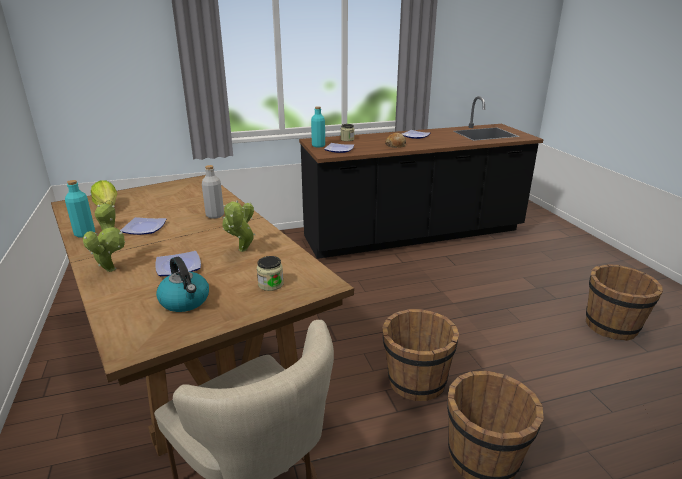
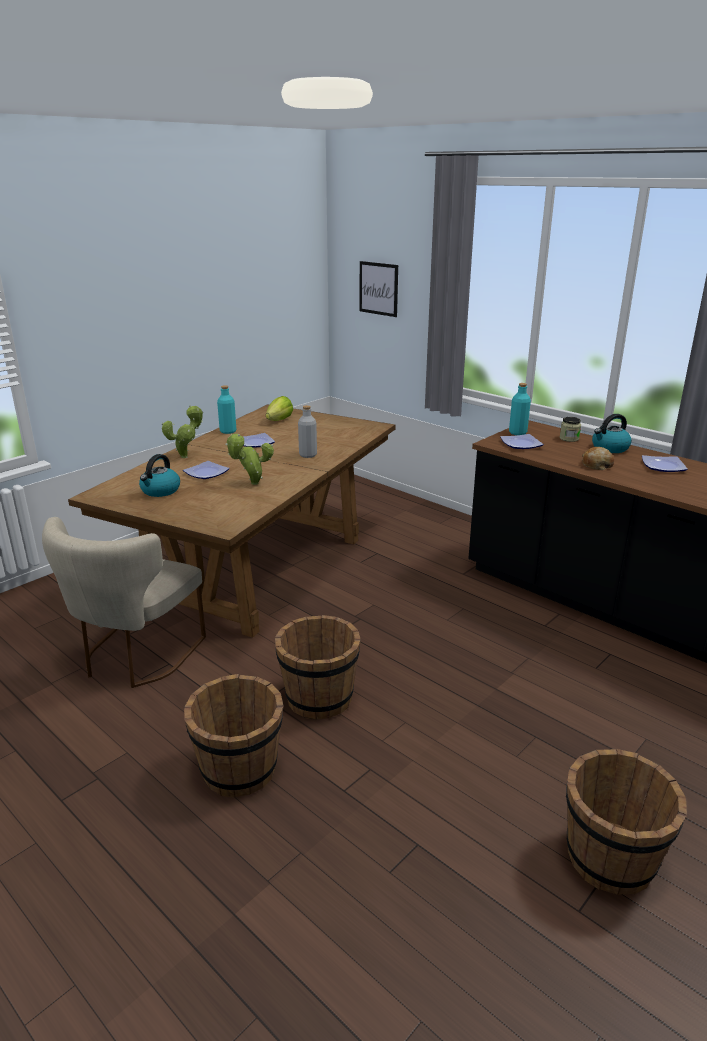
camera: 60 degrees right, 0 degrees up
(100, 59) = (378, 288): none -> picture
(270, 284) = (207, 509): jar -> none
(375, 137) = (609, 448): none -> kettle

